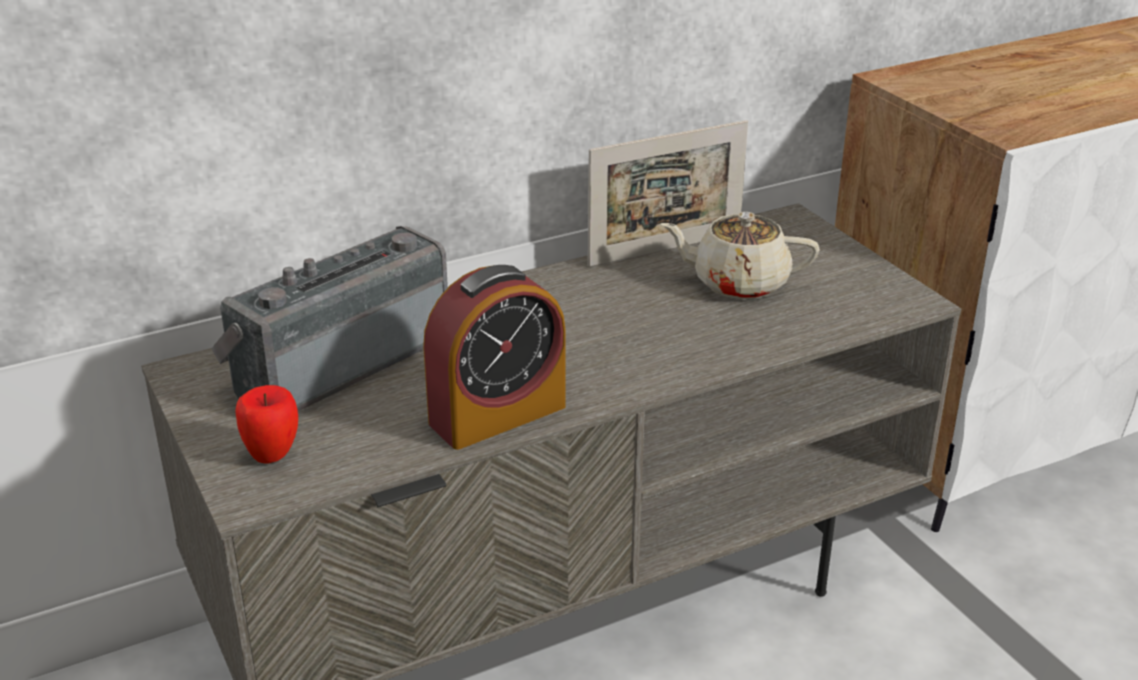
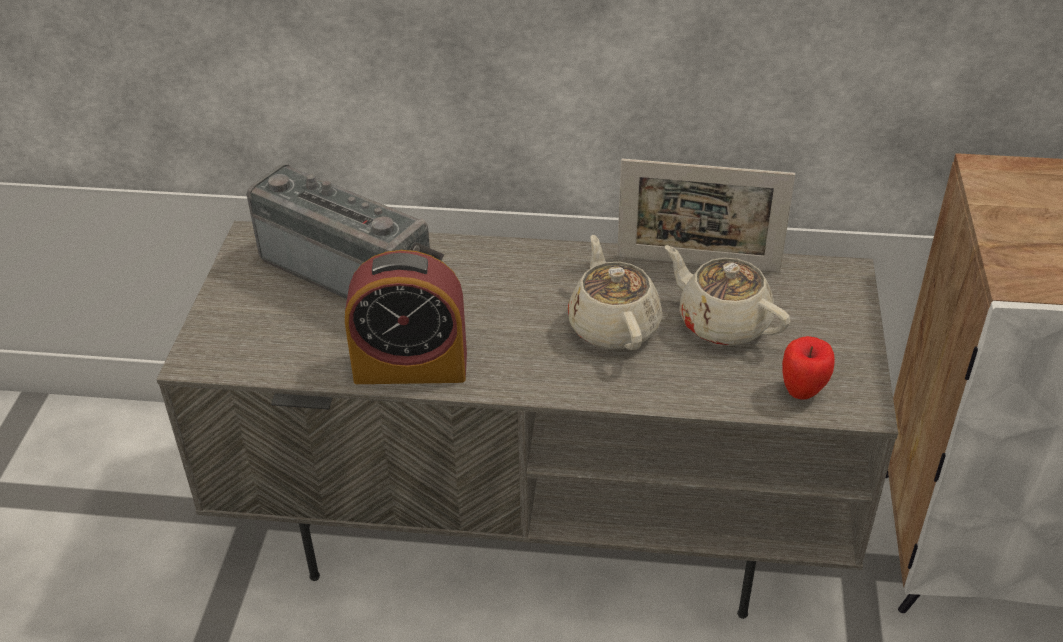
camera: 35 degrees right, 10 degrees up
(272, 456) = (239, 333): apple -> apple (802, 392)
(338, 362) = (352, 272): radio -> radio turned 45 degrees clockwise
(649, 317) = (613, 326): none -> beige teapot

